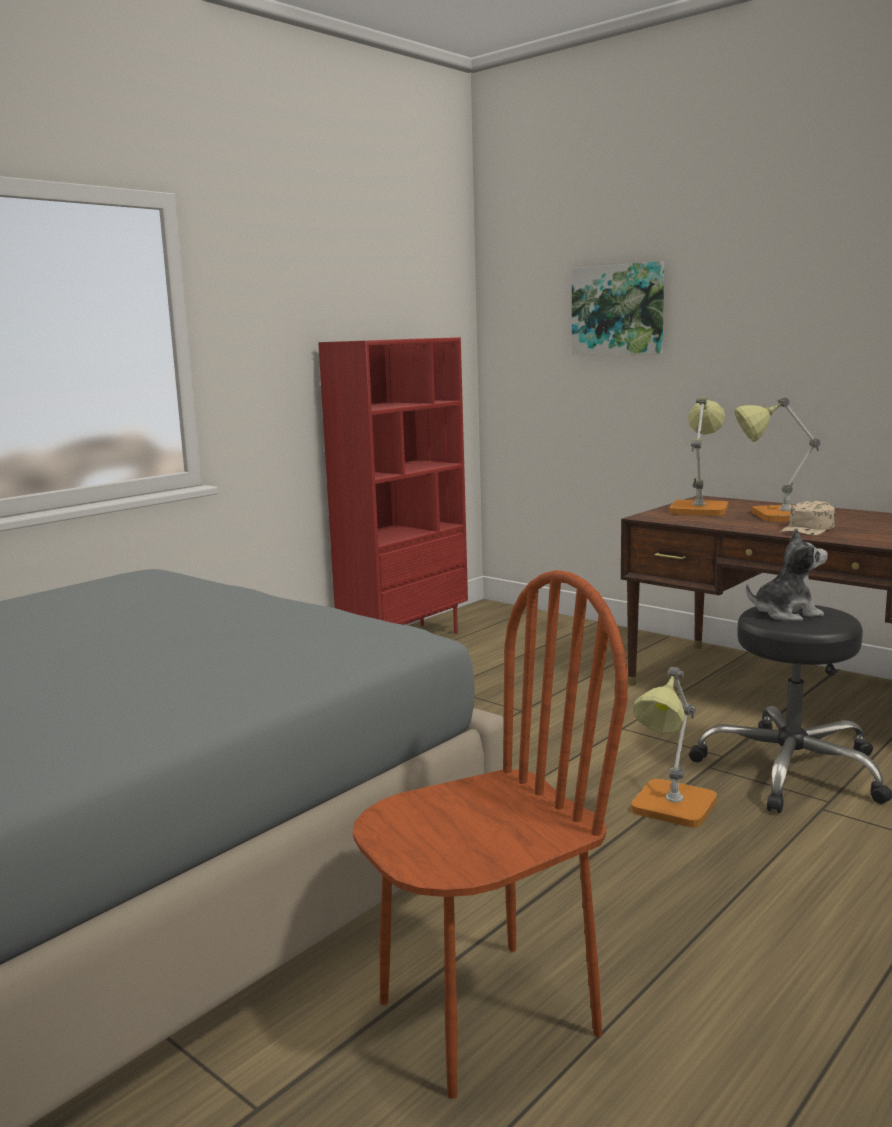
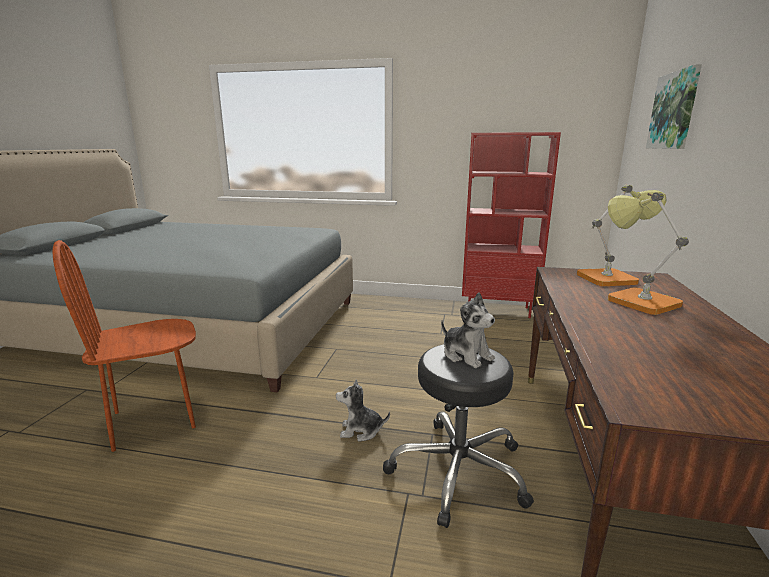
camera: 60 degrees right, 5 degrees up
(487, 1016) = (154, 420): brown chair -> brown chair turned 120 degrees clockwise
(670, 810) = (361, 430): table lamp -> plush toy
(808, 529) = (602, 313): beige cap -> none

